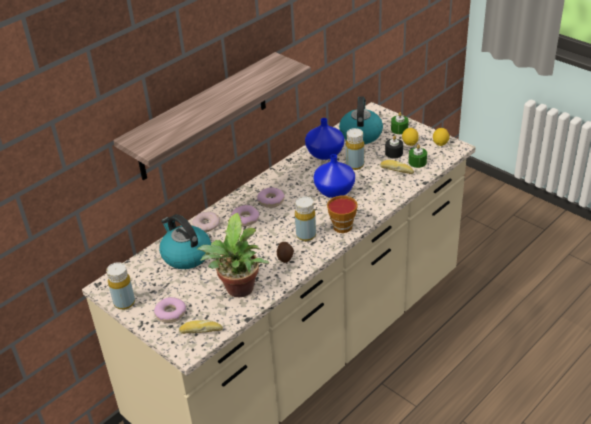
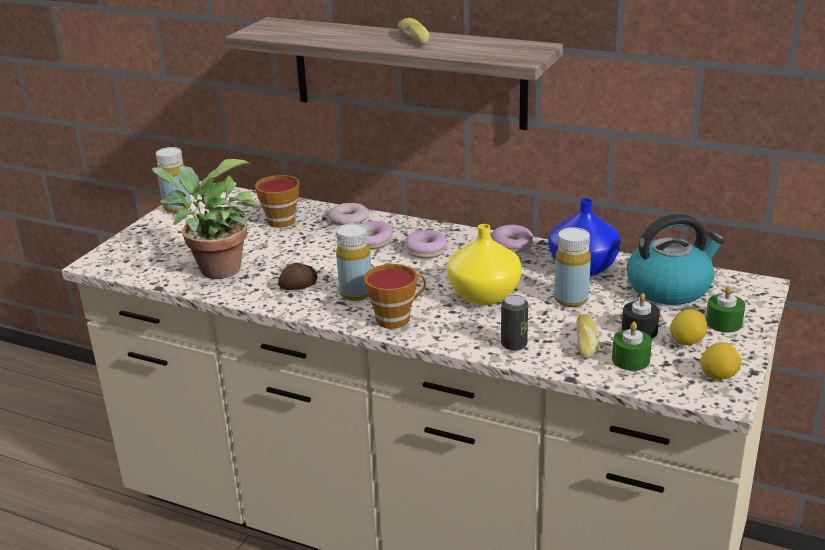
camera: 70 degrees right, 10 degrees down
(171, 314) = (161, 237): donut -> donut (511, 246)
(185, 255) = (278, 220): kettle -> cup
(201, 330) = (132, 262): bread -> bread (415, 39)
(334, 191) = (482, 295): blue vase -> yellow vase
(388, 192) = (514, 344): none -> can

